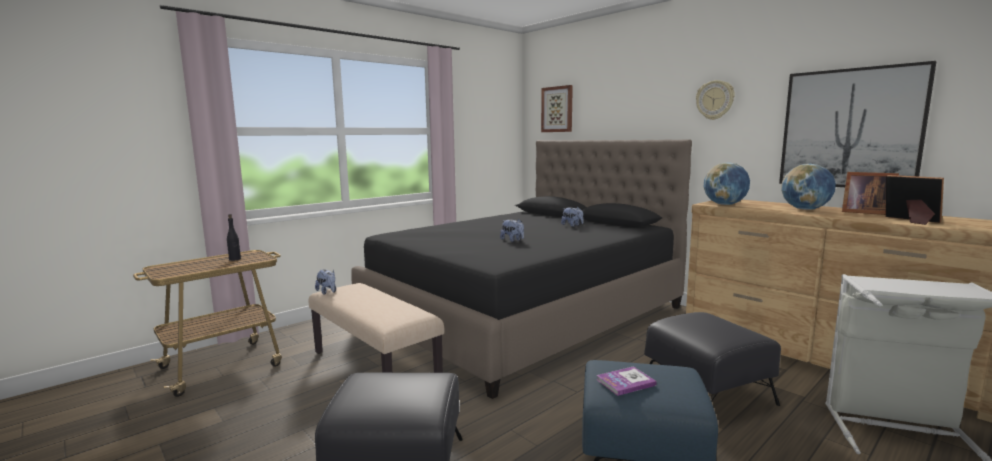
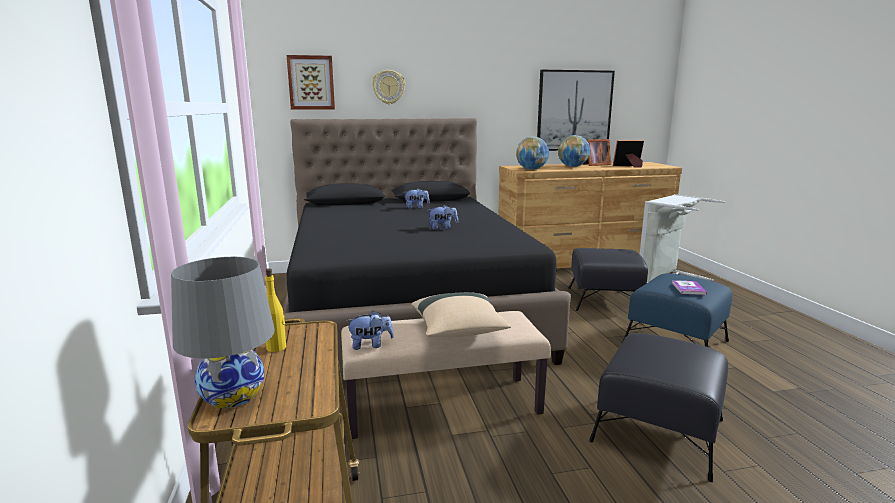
camera: 60 degrees left, 5 degrees up
(176, 264) = (233, 395): none -> grey table lamp
(235, 259) = (276, 348): black bottle -> yellow bottle
(366, 305) = (458, 331): none -> beige pillow
(715, 100) = (487, 85): wall clock -> wall clock (388, 87)

